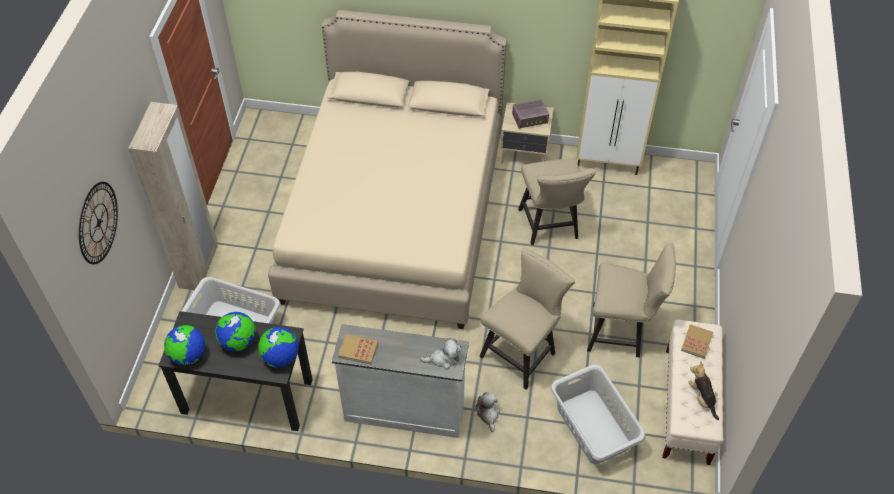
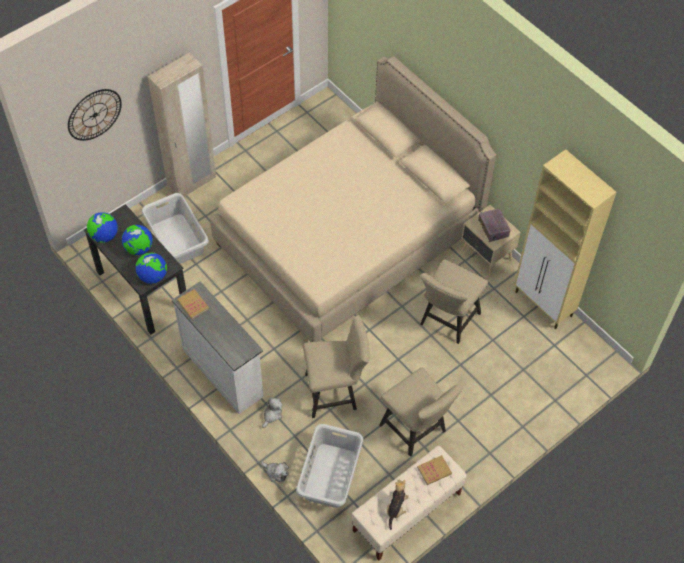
camera: 40 degrees right, 5 degrees up
(443, 359) = (236, 349): plush toy -> plush toy (276, 472)
(530, 119) = (493, 229): radio -> radio turned 45 degrees clockwise

